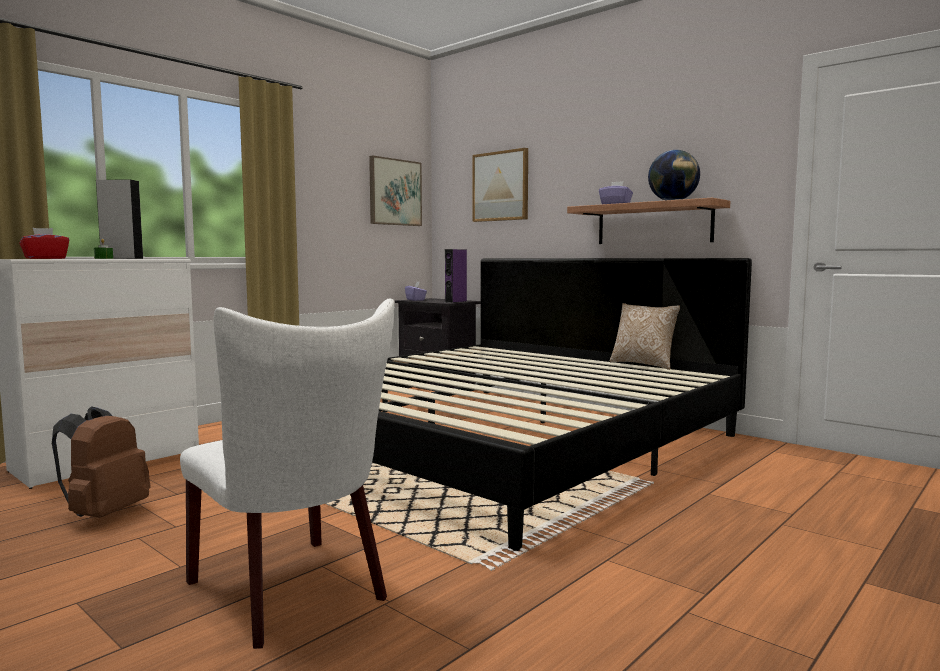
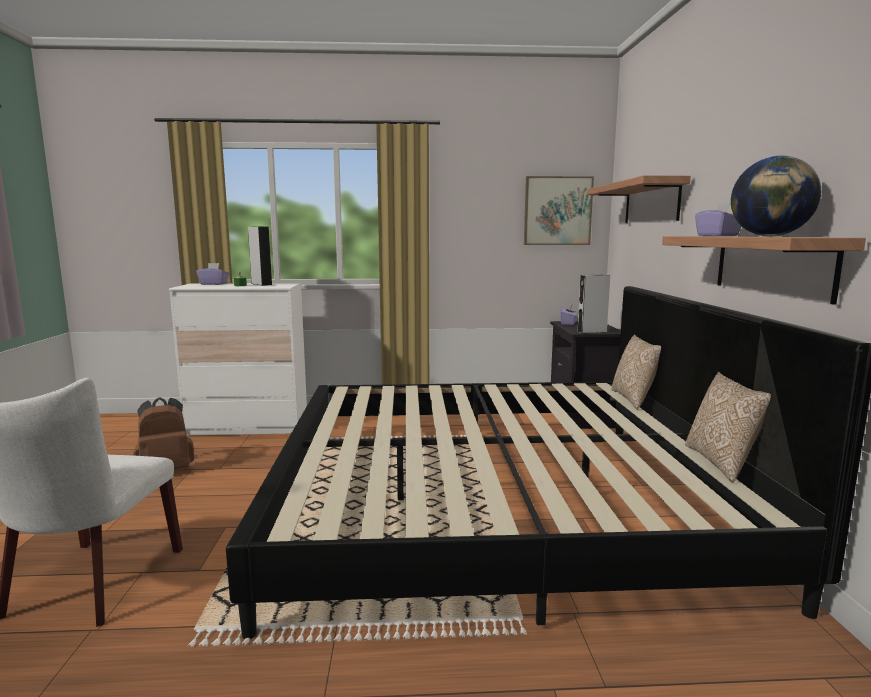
camera: 45 degrees right, 5 degrees up
(45, 258) = (214, 284): red tissue box -> purple tissue box
(455, 302) = (592, 332): purple speaker -> grey speaker
(500, 186) = (651, 202): picture -> shelf
(519, 350) = (634, 399): none -> pillow

